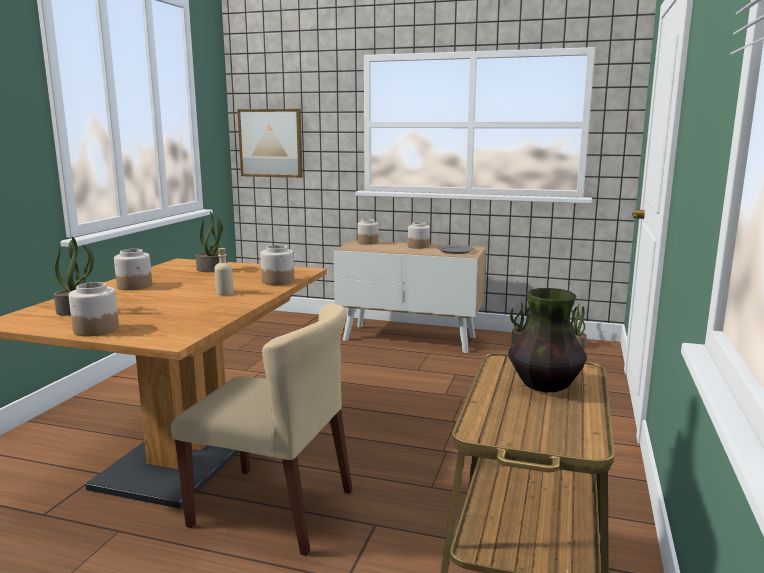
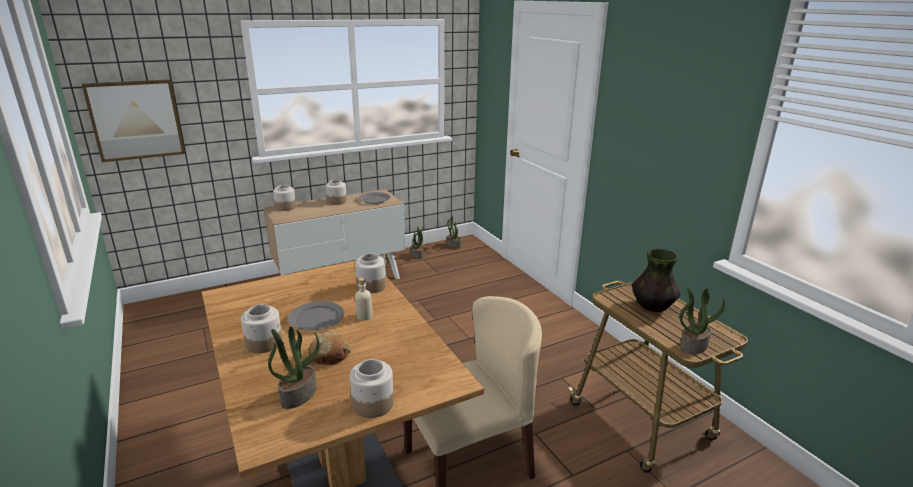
camera: 45 degrees left, 10 degrees up
(147, 302) = (329, 355): none -> bread
(194, 285) = (316, 318): none -> grey plate
(213, 270) = (282, 293): potted plant -> potted plant (693, 346)

